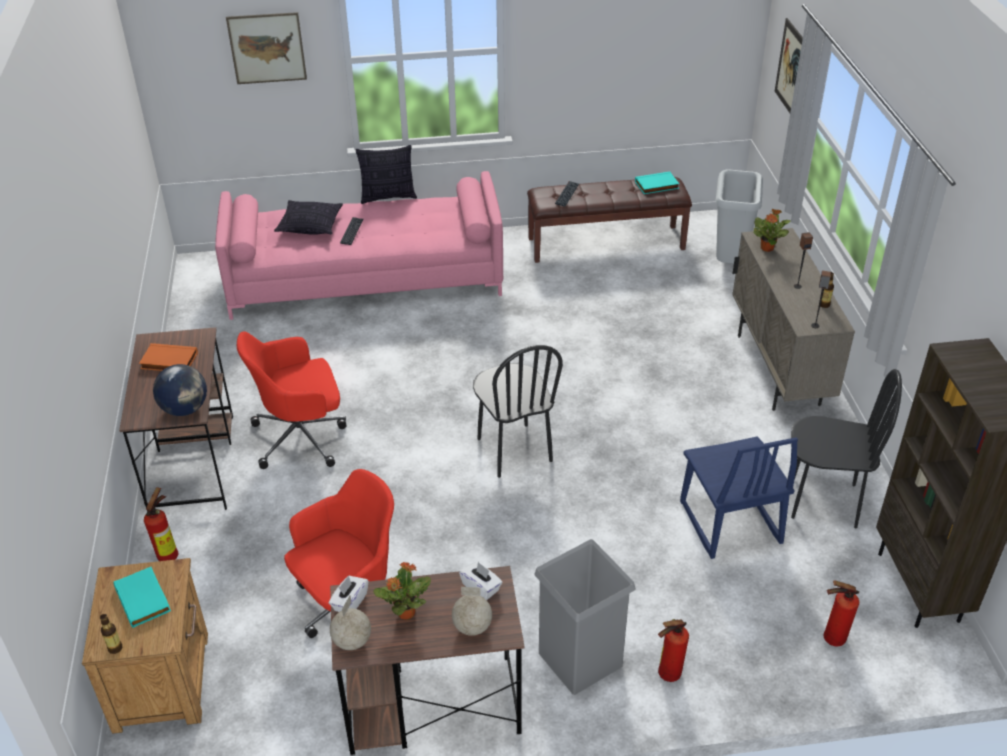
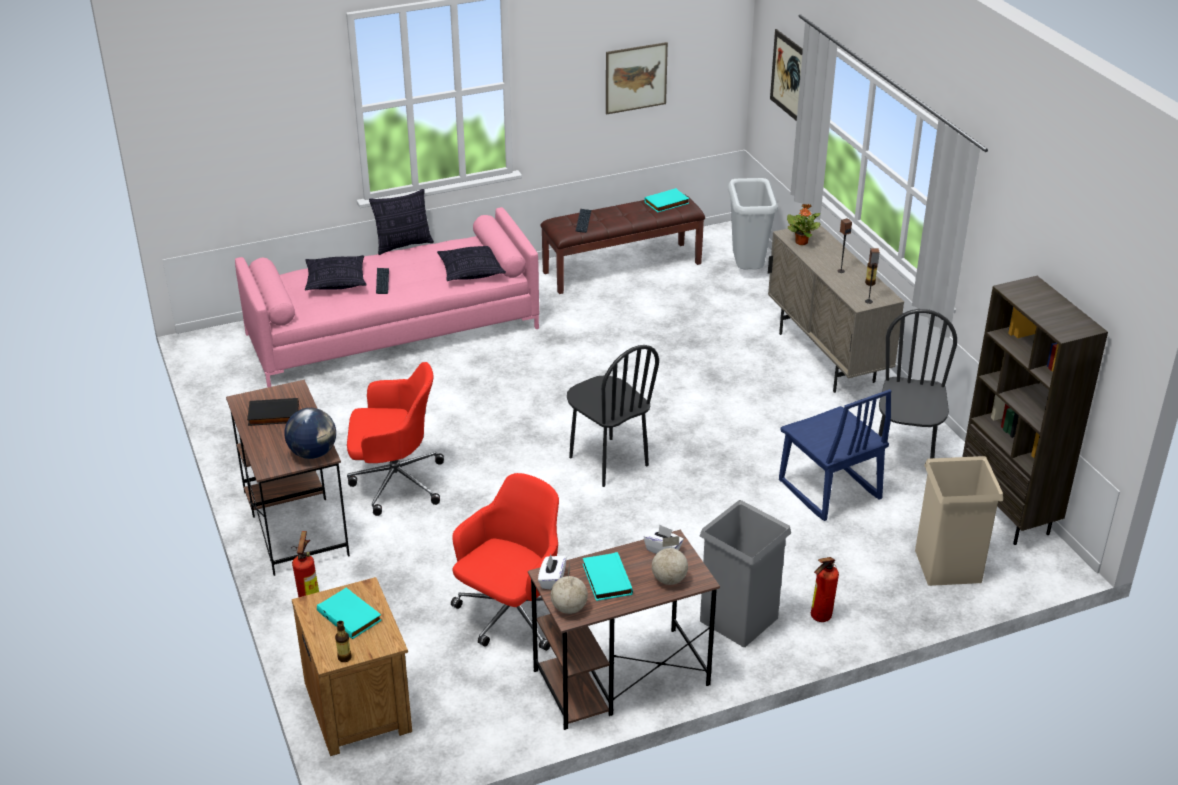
camera: 15 degrees left, 5 degrees down
(168, 361) = (273, 415): orange book -> black book
(267, 48) = (279, 105): picture -> picture (636, 78)
(302, 437) = (395, 482): red office chair -> red office chair turned 150 degrees counterclockwise
(405, 613) = (605, 579): potted plant -> turquoise book
(439, 232) = (471, 271): none -> pillow
(823, 501) = (905, 460): black chair -> black chair turned 75 degrees counterclockwise
(830, 638) = (947, 565): fire extinguisher -> beige trash can

